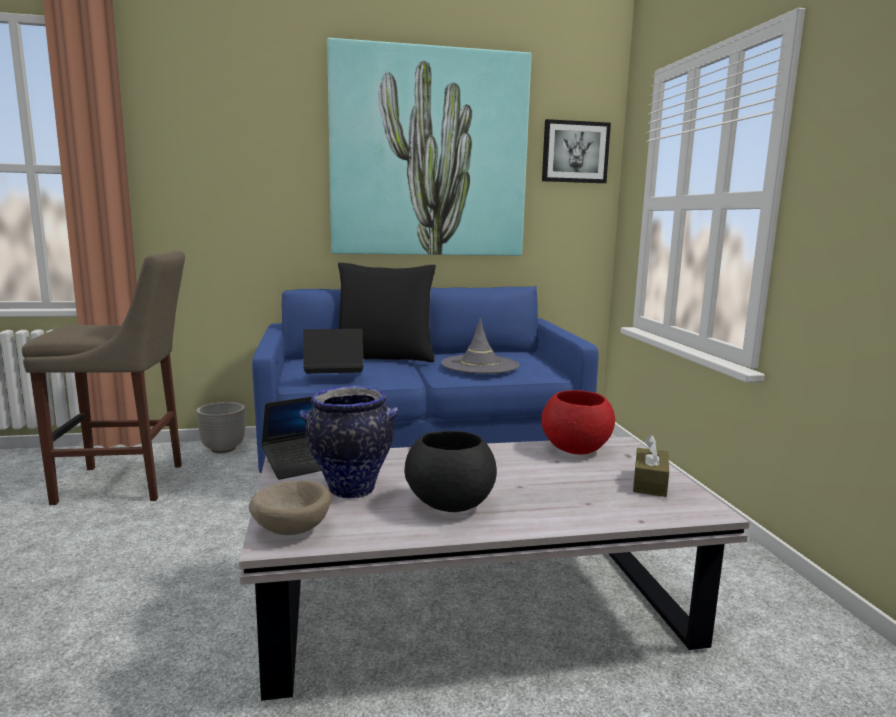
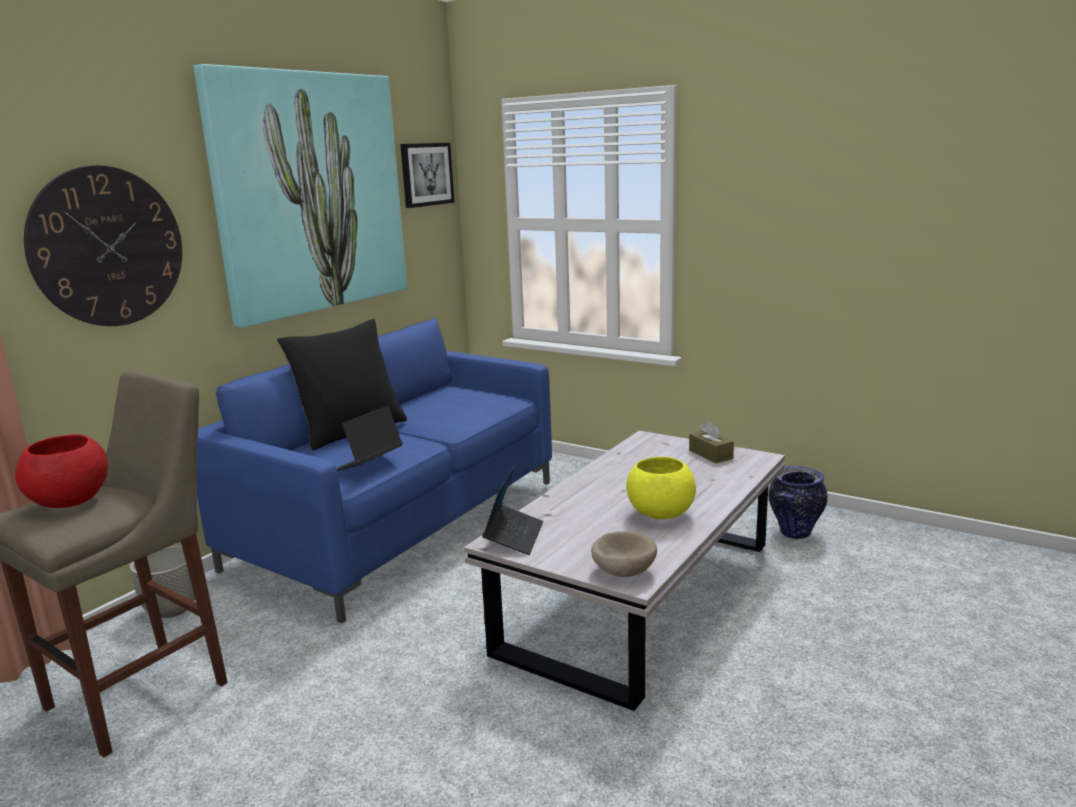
camera: 45 degrees left, 5 degrees up
(235, 172) = (107, 247): none -> wall clock
(350, 490) = (589, 536): vase -> vase (795, 533)
(449, 506) = (660, 515): black bowl -> yellow bowl
(480, 365) = (455, 410): grey hat -> none
(576, 450) = (634, 452): red bowl -> red bowl (70, 502)

